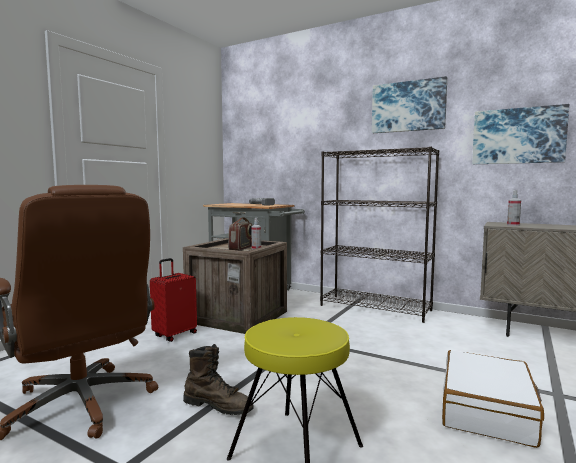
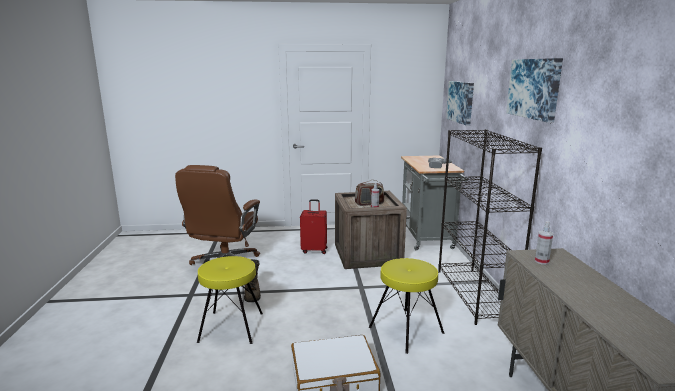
camera: 55 degrees right, 10 degrees up
(410, 347) = (406, 330): none -> yellow stool
(518, 136) = (606, 151): picture -> picture (461, 102)

